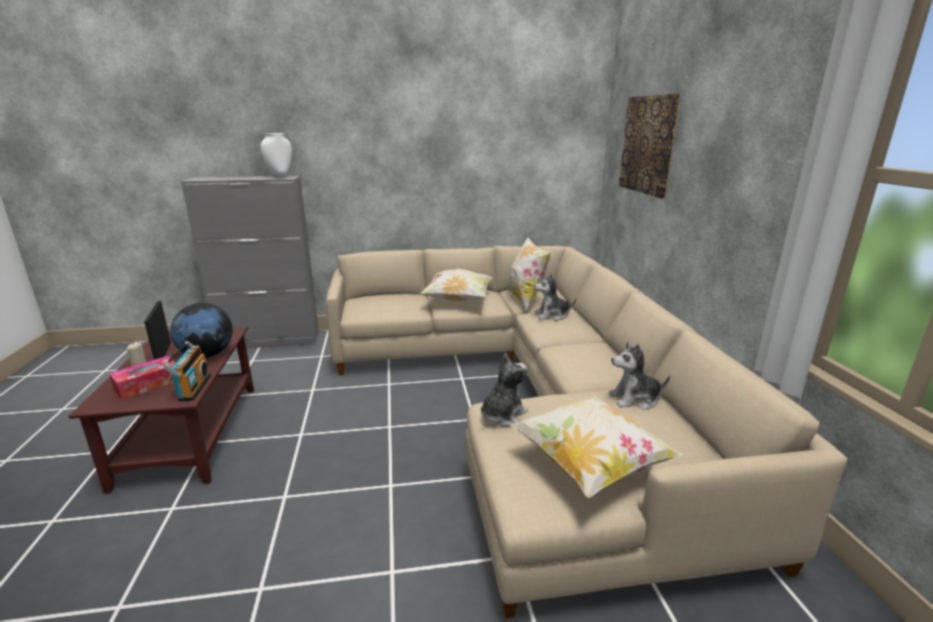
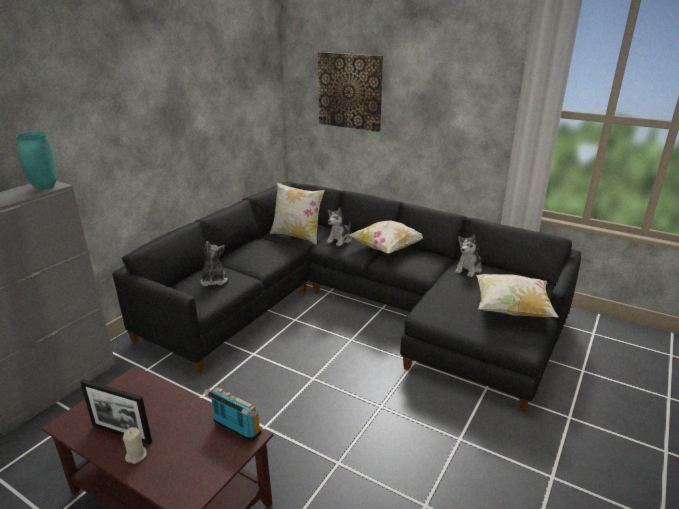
camera: 50 degrees left, 5 degrees up
(148, 384) = (187, 455): tissue box -> none
(207, 355) = (170, 405): globe -> none
(280, 177) = (45, 187): white vase -> turquoise vase
(458, 300) = (256, 256): pillow -> pillow (387, 249)
(502, 415) = (436, 313): plush toy -> plush toy (214, 281)
(528, 397) = (355, 308): beige sofa -> black sofa

